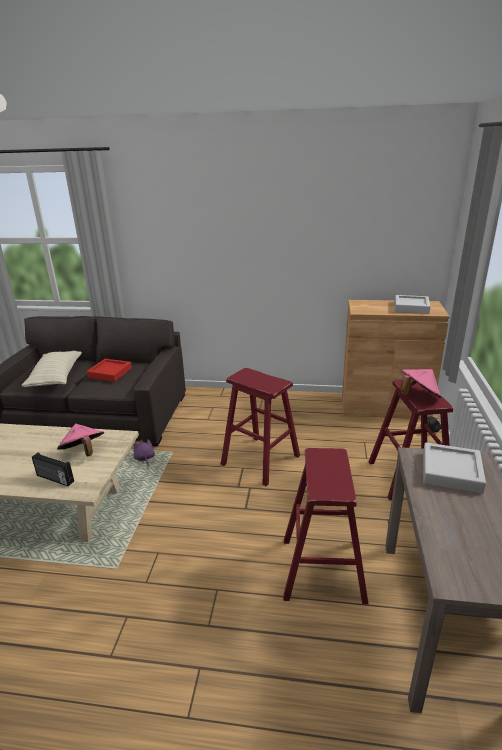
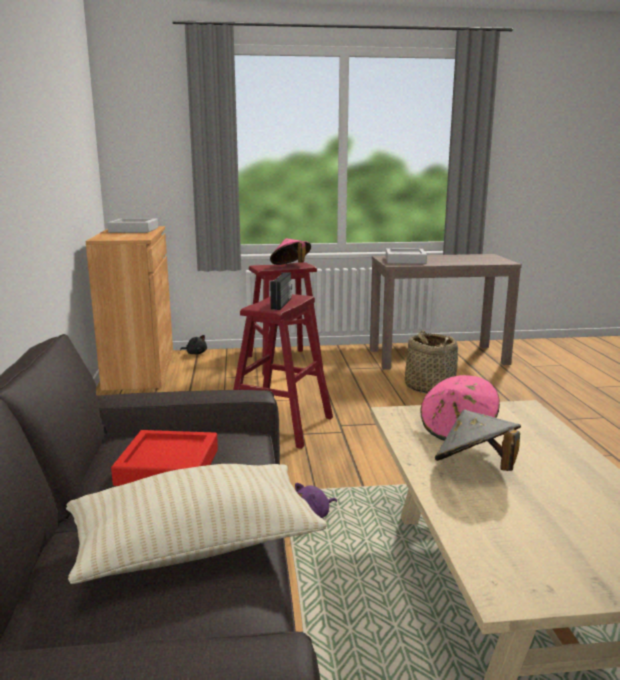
camera: 105 degrees left, 10 degrees down
(45, 446) = (475, 468): none -> grey hat
(54, 479) = (533, 433): radio -> radio (282, 304)
(323, 569) = (429, 387): red stool -> basket

